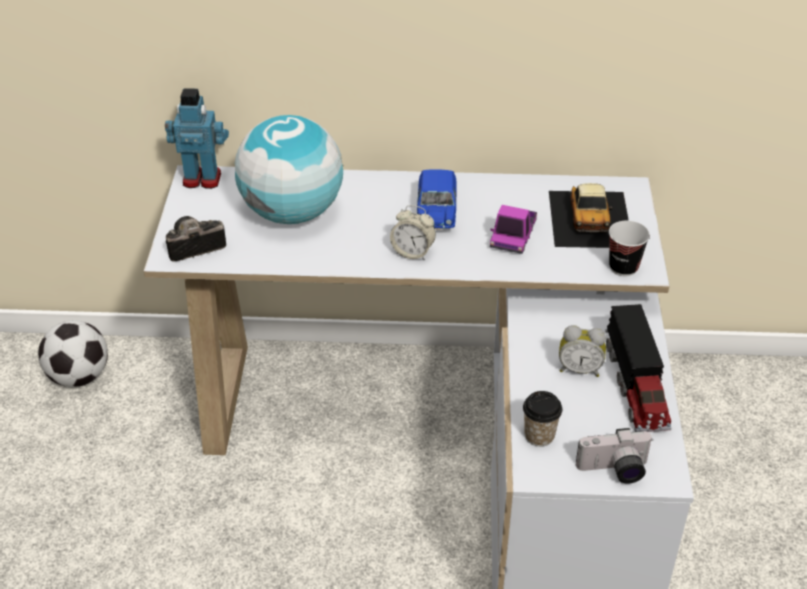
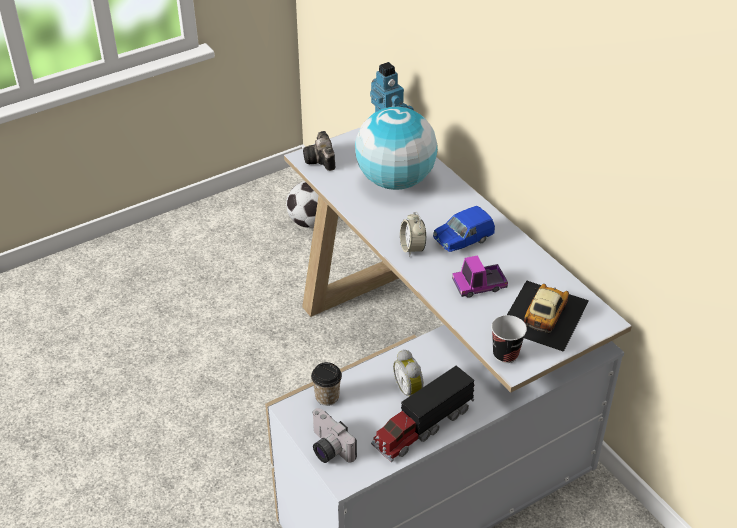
camera: 55 degrees right, 0 degrees up
(192, 247) = (321, 161): camera -> camera turned 135 degrees counterclockwise
(590, 218) = (543, 315): toy car -> toy car turned 150 degrees clockwise

